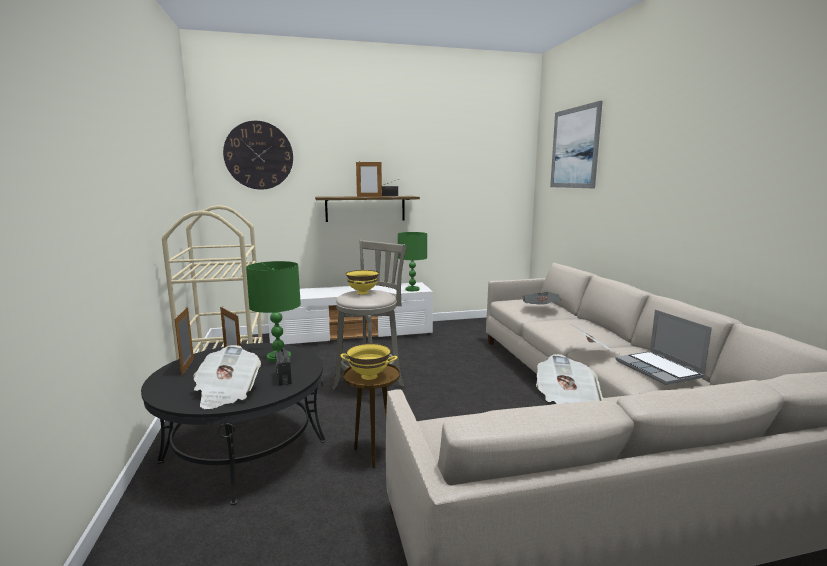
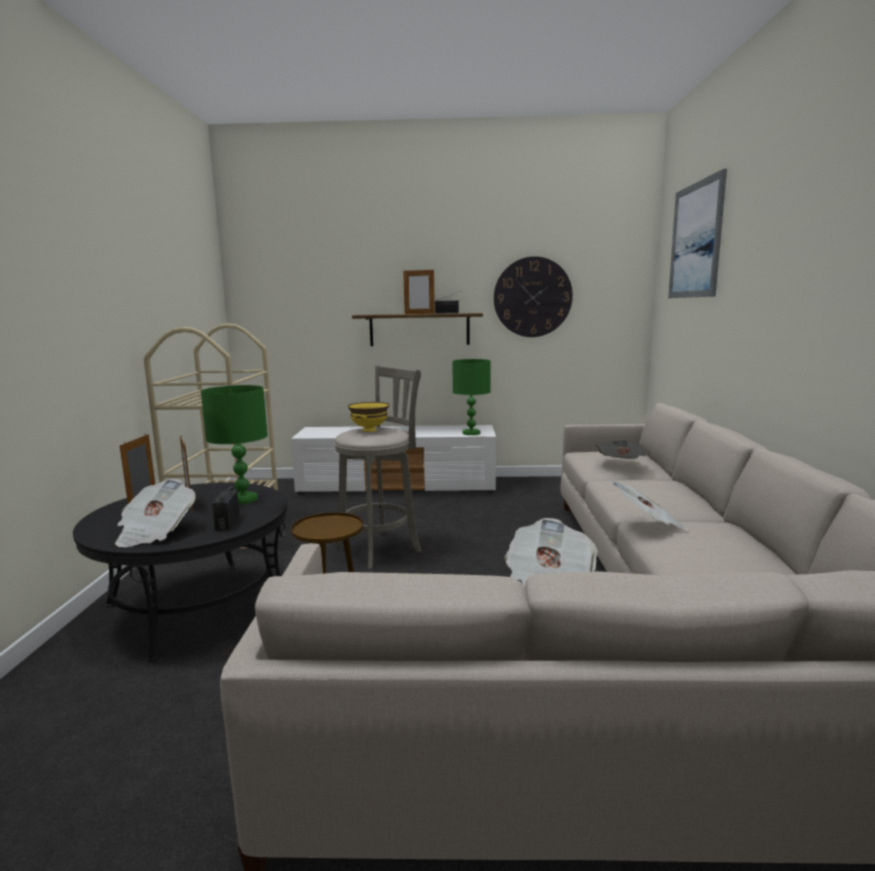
camera: 15 degrees right, 0 degrees up
(259, 155) = (293, 266): wall clock -> wall clock (532, 297)
(369, 376) = (324, 529): yellow bowl -> none
(659, 369) = (731, 556): laptop -> none

